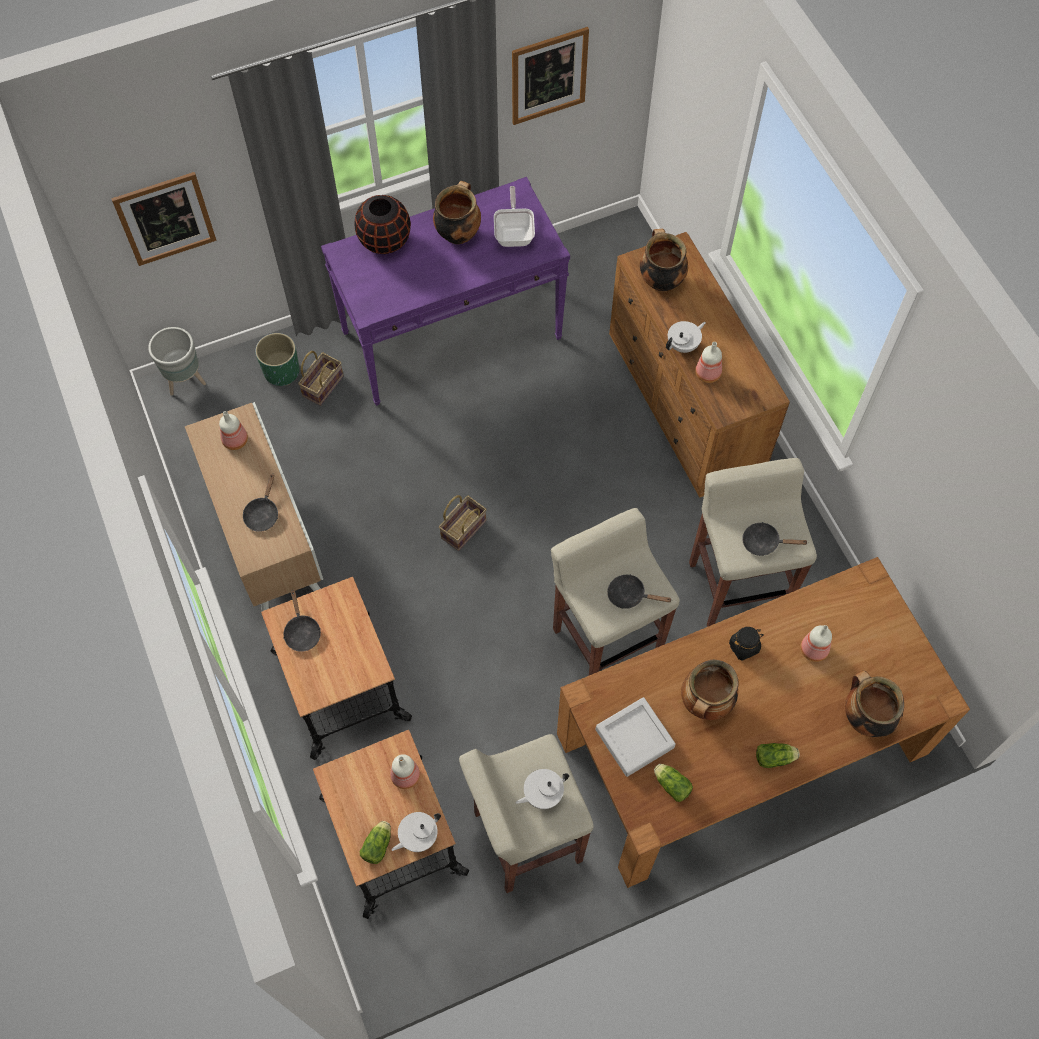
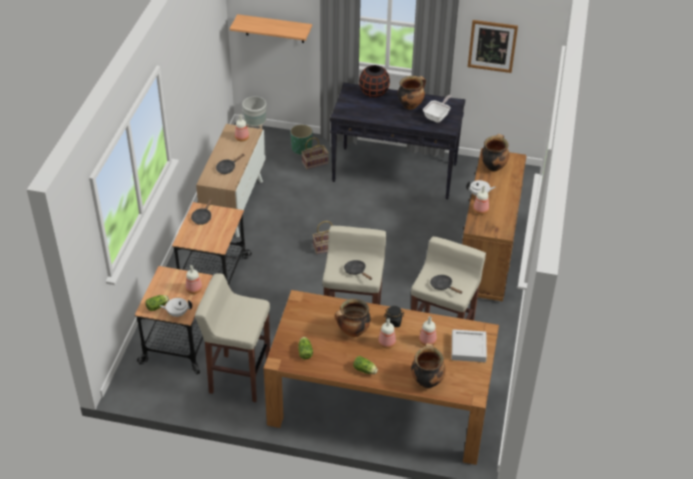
camera: 35 degrees right, 20 degrees down
(165, 218) = (274, 28): picture -> shelf
(452, 334) = (395, 172): purple console table -> black console table
(542, 794) = (241, 318): white teapot -> none
(634, 738) = (305, 326): grey tray -> grey tray (468, 348)
(766, 691) = (387, 344): none -> bottle

